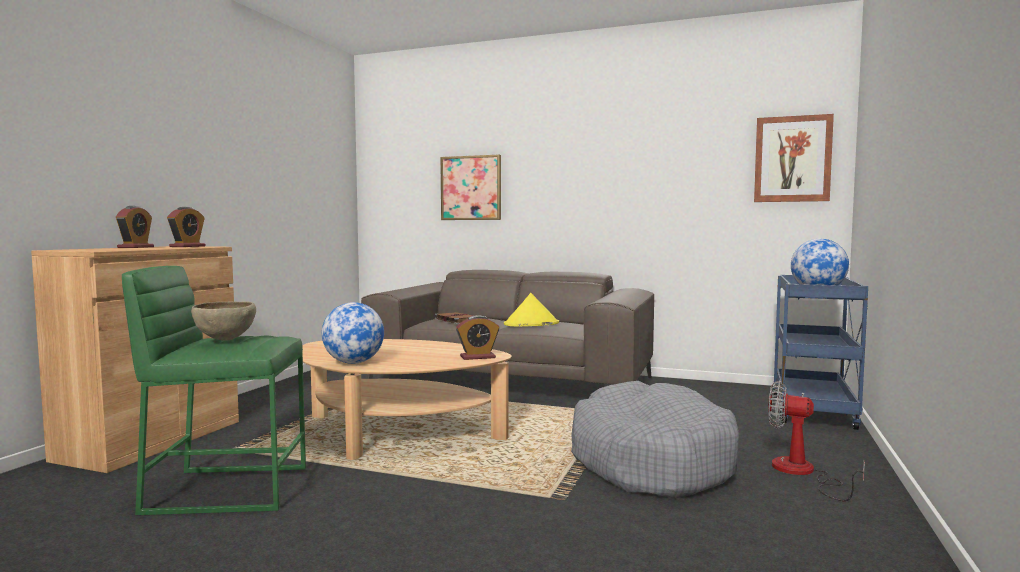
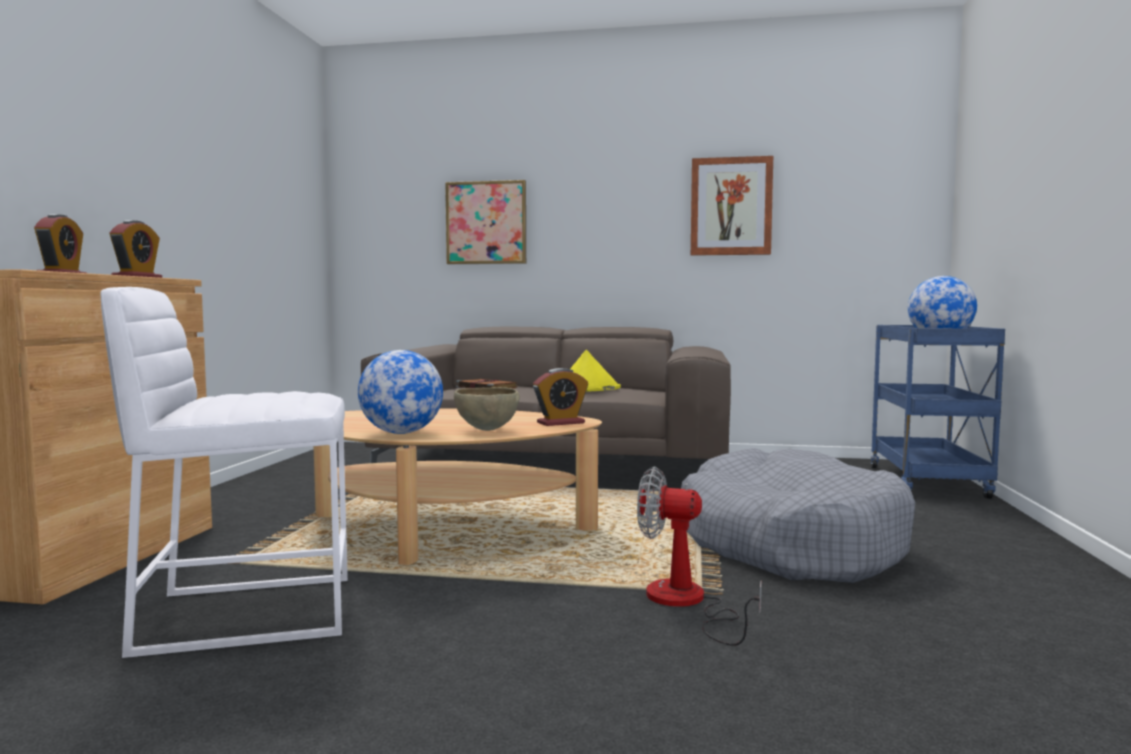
camera: 10 degrees left, 0 degrees up
(225, 340) = (247, 395): brown bowl -> brown bowl (486, 430)
(227, 489) = (247, 612): green stool -> white stool
(792, 159) = (884, 190): picture -> picture (731, 206)
(802, 473) = (971, 546): fan -> fan (686, 603)

